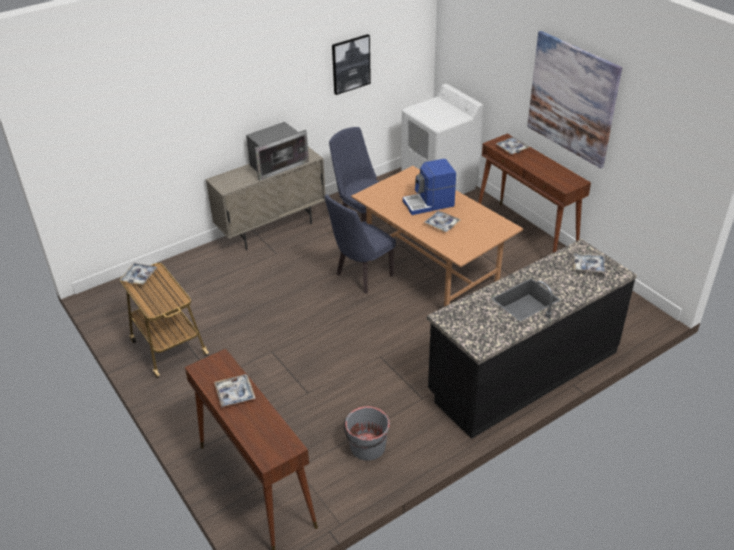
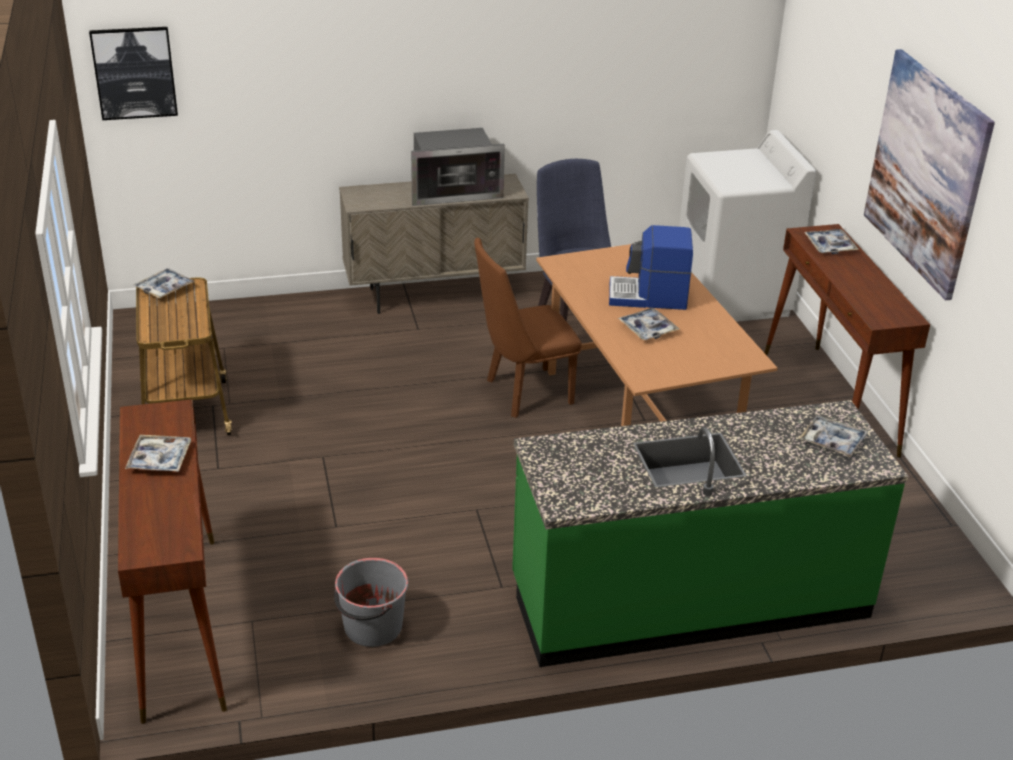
camera: 20 degrees right, 5 degrees down
(350, 64) = (613, 62): picture -> picture (134, 72)
(361, 277) = (522, 393): blue chair -> brown chair
(523, 372) = (689, 599): black counter -> green counter

